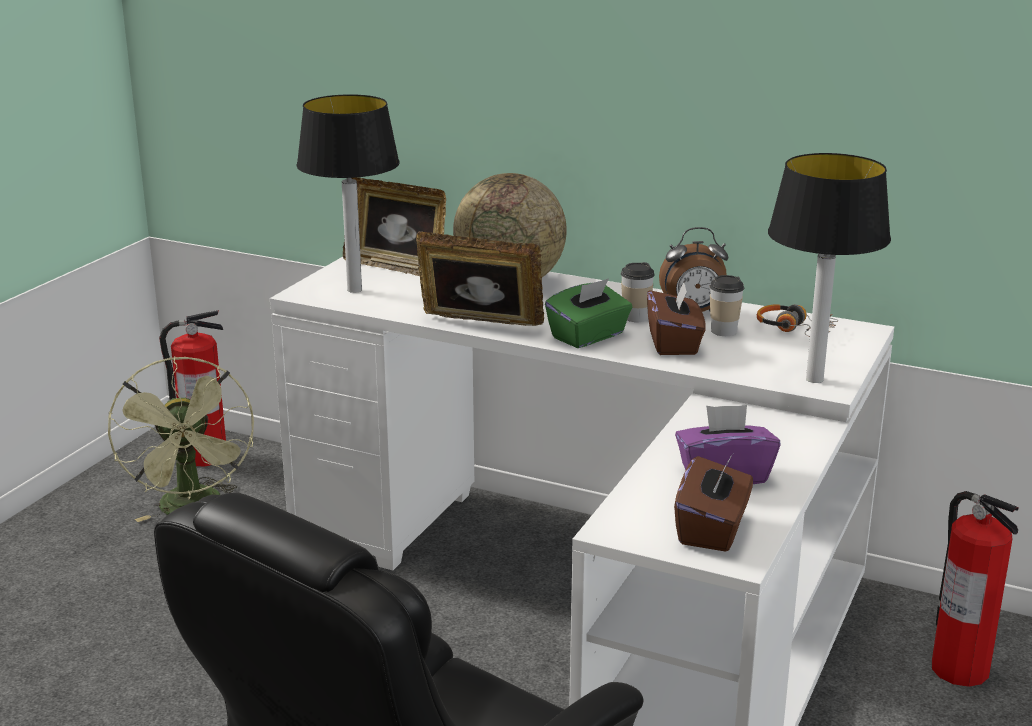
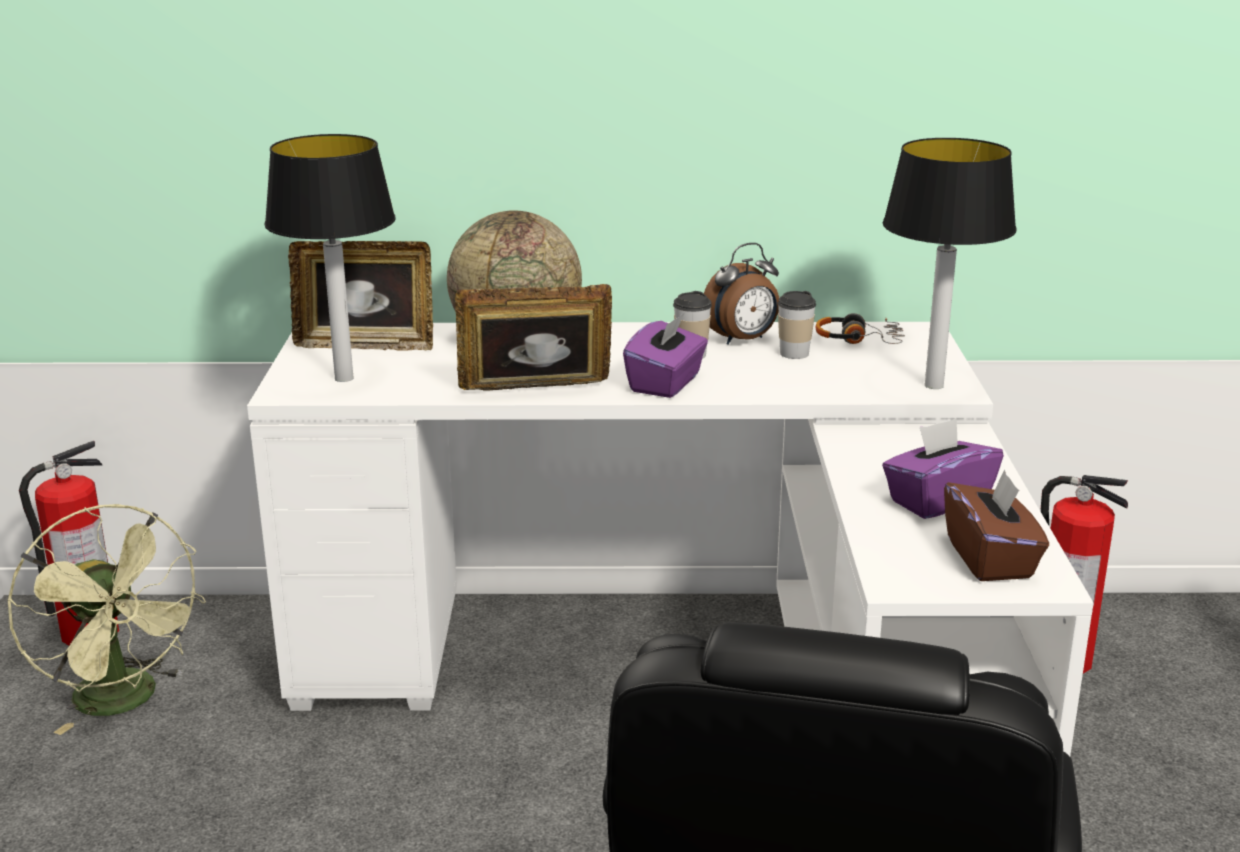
camera: 25 degrees left, 0 degrees up
(588, 336) = (666, 383): green tissue box -> purple tissue box
(674, 343) = (760, 374): brown tissue box -> none

